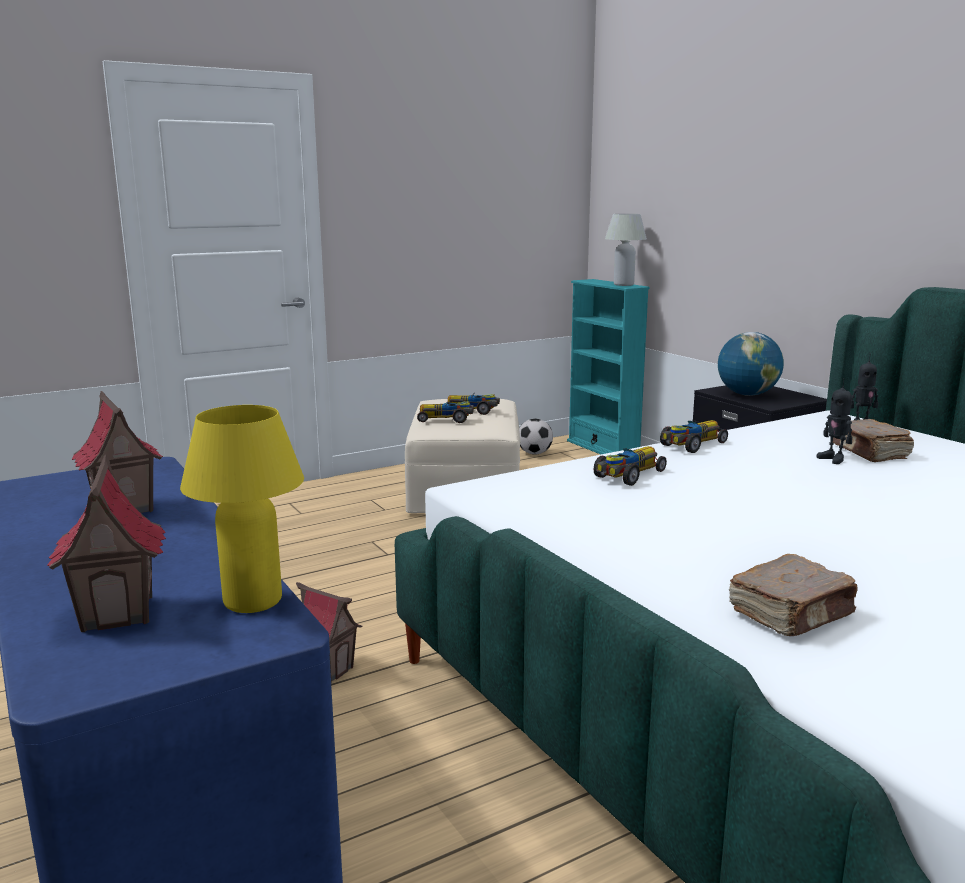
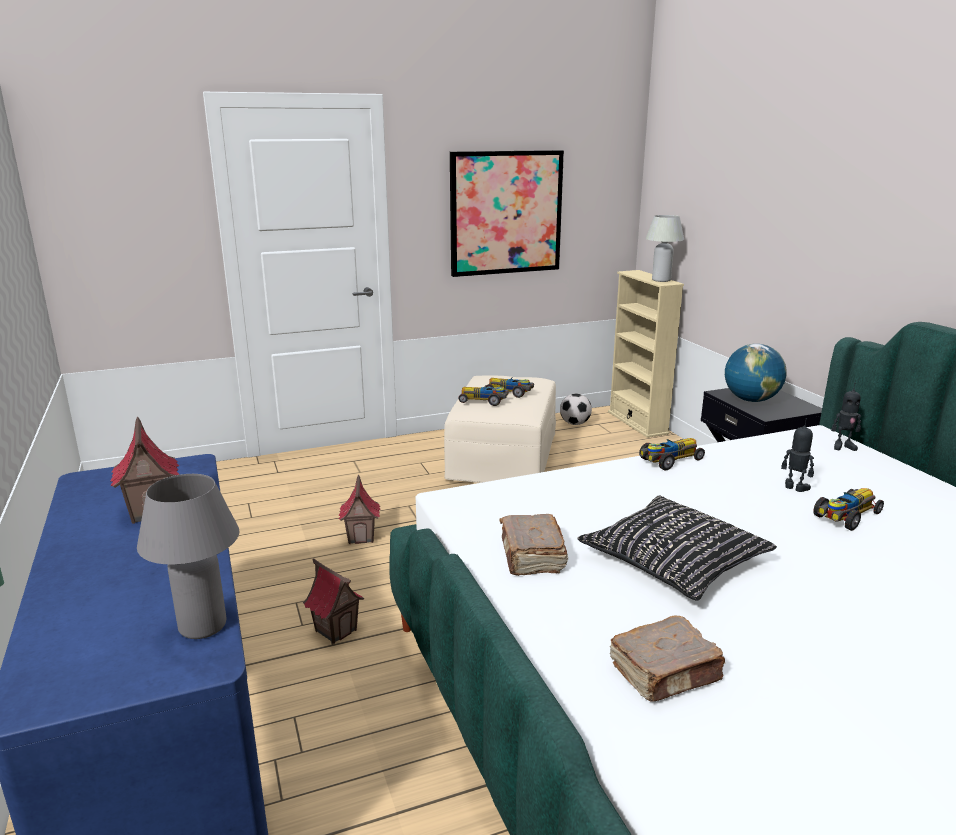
camera: 10 degrees right, 5 degrees up
(119, 613) = (100, 627): toy house -> toy house (361, 537)
(253, 601) = (203, 626): yellow table lamp -> grey table lamp
(449, 214) = (506, 213): none -> picture
(603, 449) = (637, 422): turquoise bookcase -> beige bookcase
(628, 475) = (595, 493): toy car -> toy car (845, 516)
(744, 523) = (673, 560): none -> black pillow
(833, 459) = (794, 488): toy robot -> toy robot turned 150 degrees clockwise
(869, 452) = (834, 482): brown book -> brown book (531, 557)

